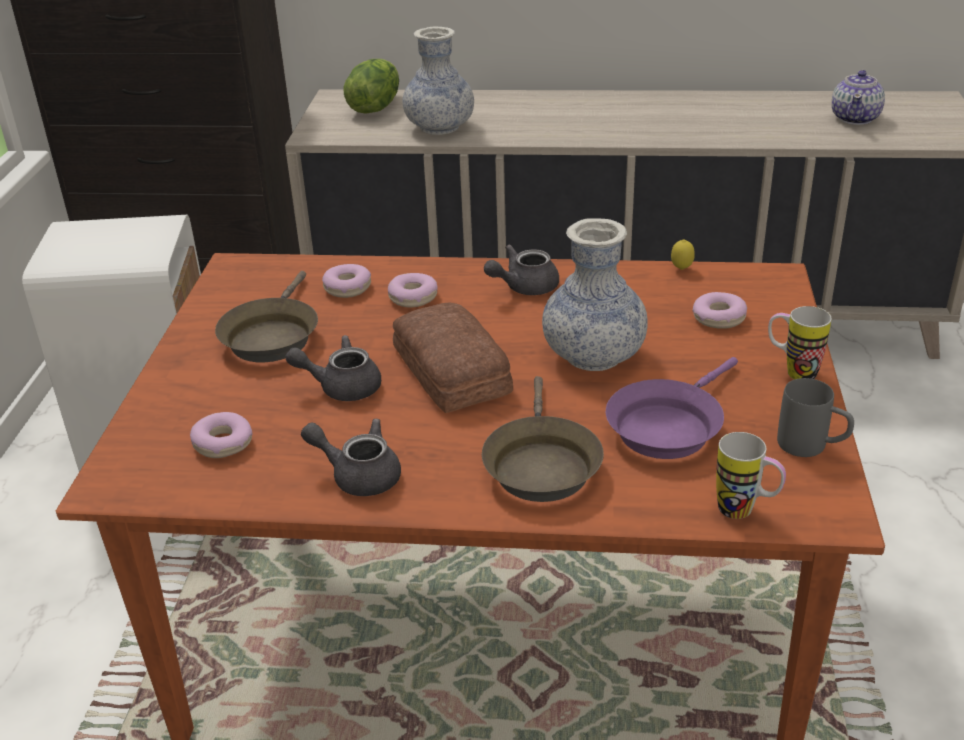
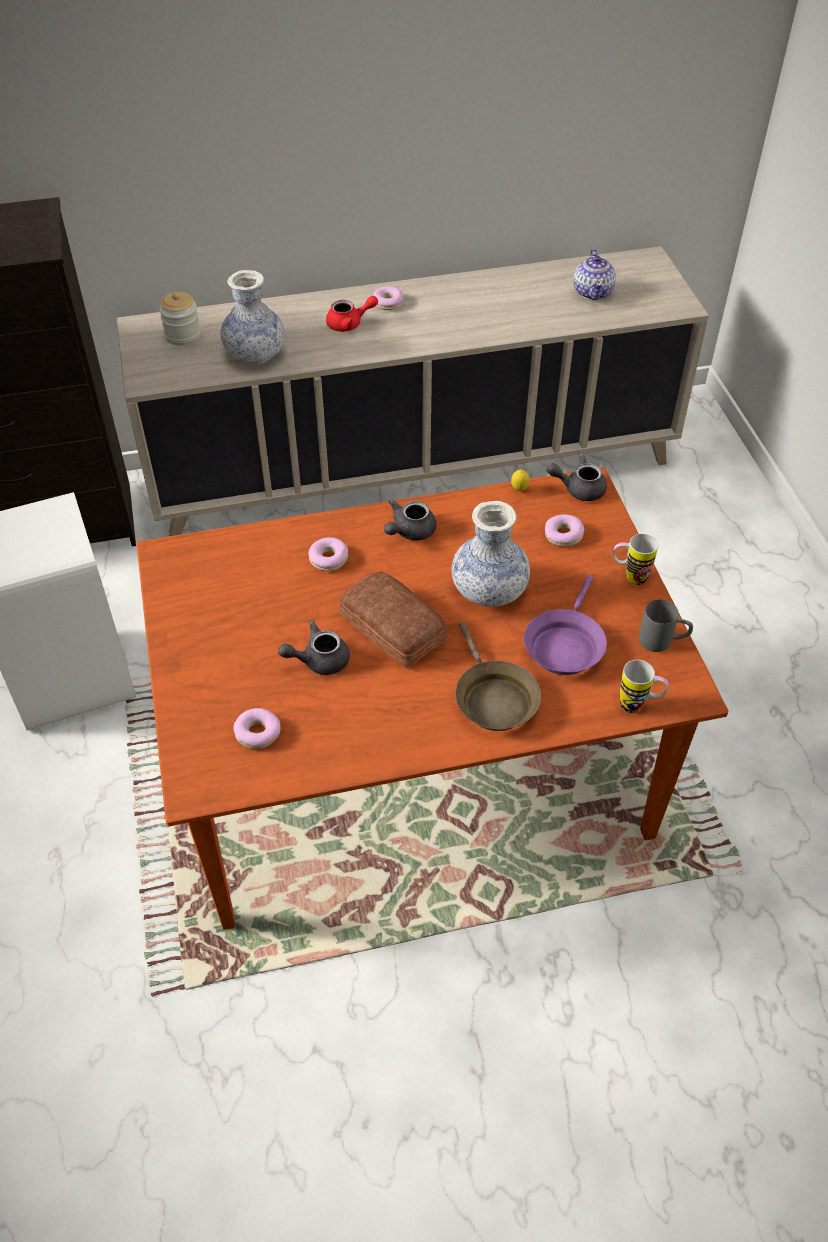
camera: 20 degrees left, 15 degrees up
(272, 336) = (237, 622): brown frying pan -> none
(347, 287) = (271, 559): donut -> donut (388, 303)
(358, 475) = (372, 737): grey teapot -> grey teapot (578, 488)
(374, 107) = (183, 335): lettuce -> jar
(555, 116) = (349, 324): none -> red teapot

